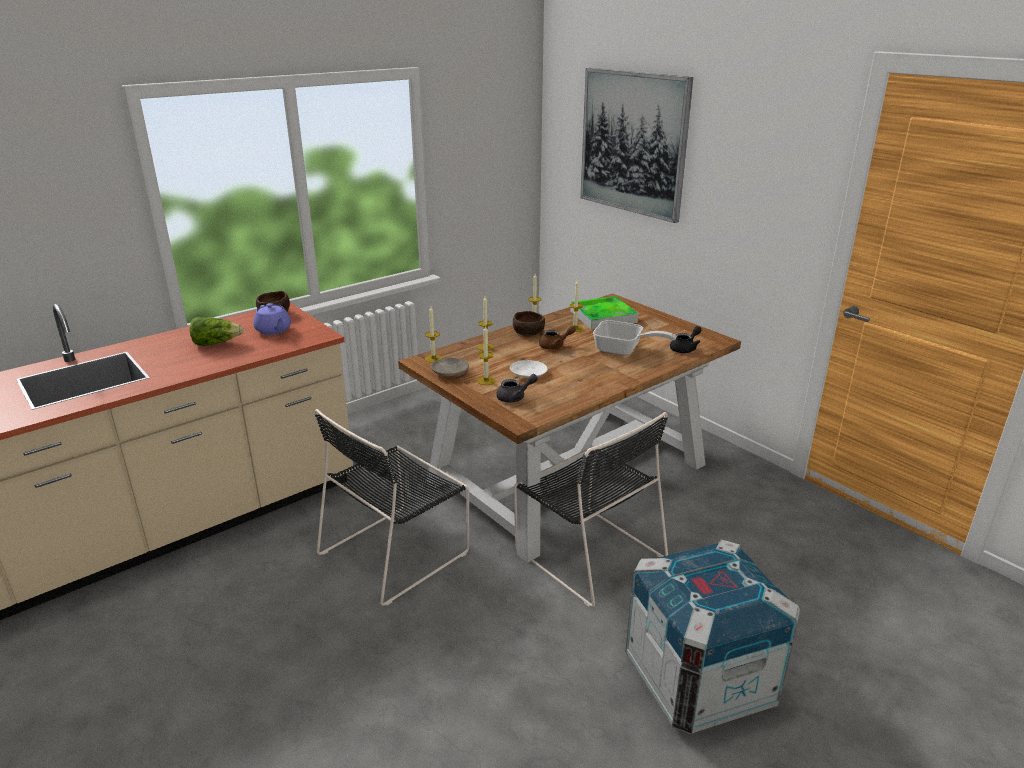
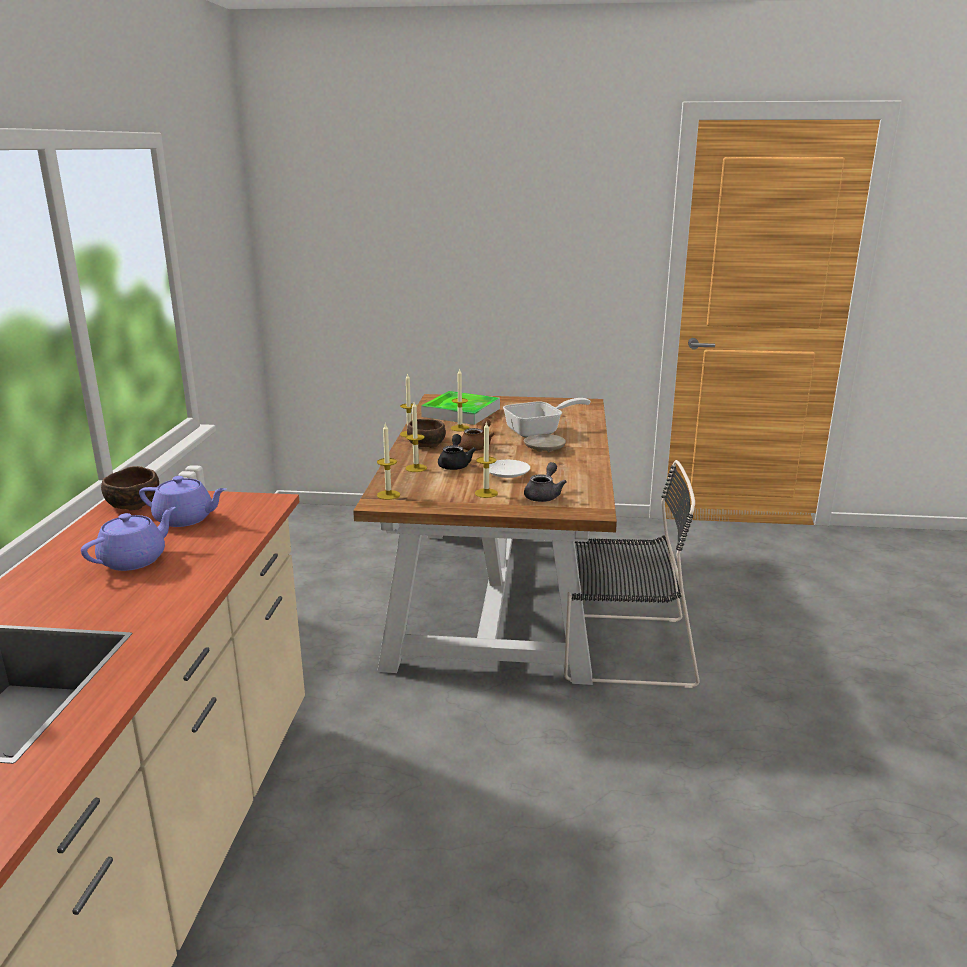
camera: 45 degrees left, 5 degrees down
(216, 343) = (134, 560): lettuce -> purple teapot
(397, 551) = (463, 749): black chair -> none
(450, 372) = (435, 499): beige plate -> beige plate (544, 449)
(633, 143) = (406, 221): picture -> none
(685, 349) = (580, 415): black teapot -> black teapot (455, 464)
(699, 680) = (836, 688): crate -> none

